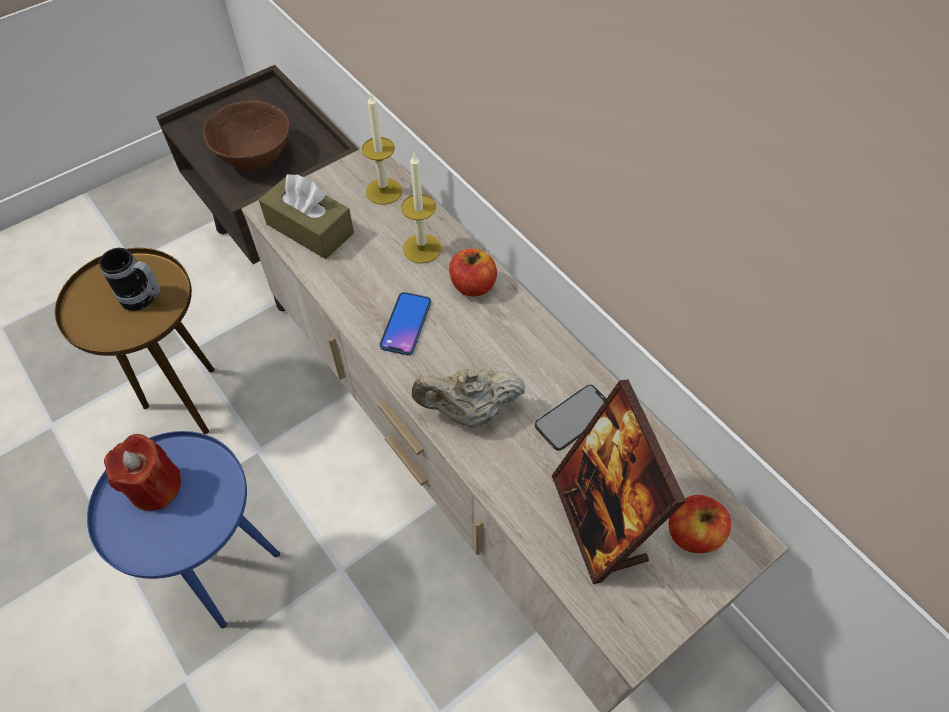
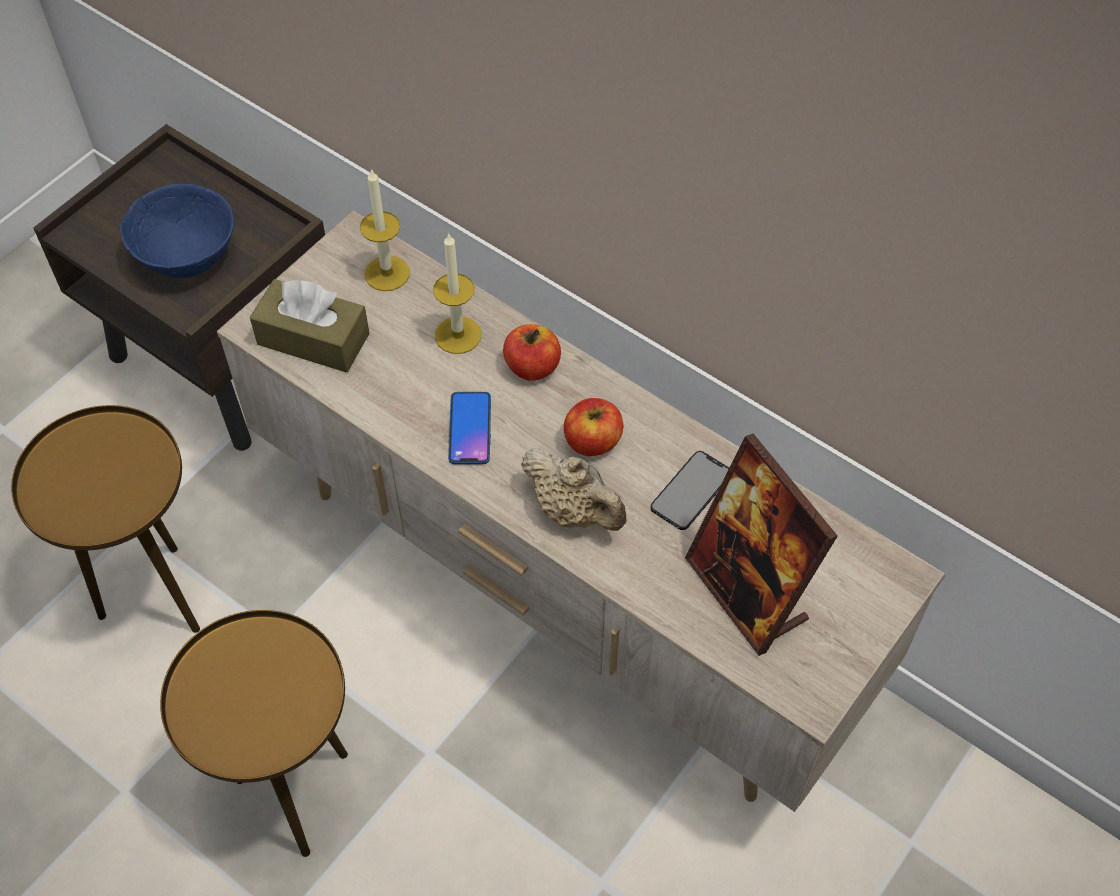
camera: 15 degrees left, 0 degrees up
(144, 299) = (122, 470): mug -> none
(155, 487) = (230, 682): red candle -> none
(231, 576) = (296, 795): blue side table -> brown side table
(255, 157) = (187, 257): brown bowl -> blue bowl
(469, 411) = (574, 511): beige teapot -> beige teapot turned 120 degrees counterclockwise
(692, 533) = (846, 581): apple -> apple (592, 441)

